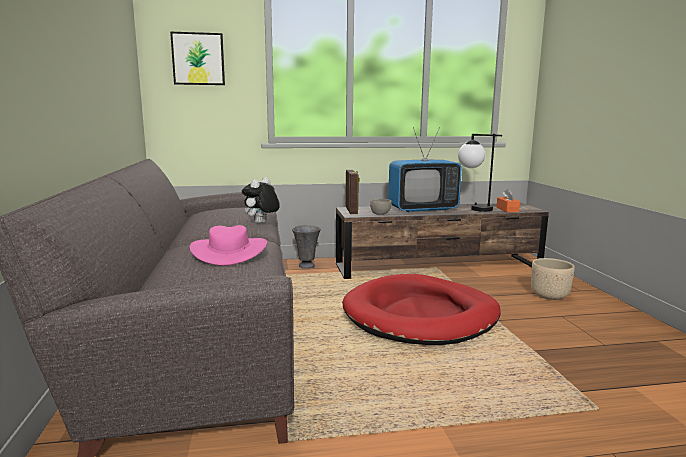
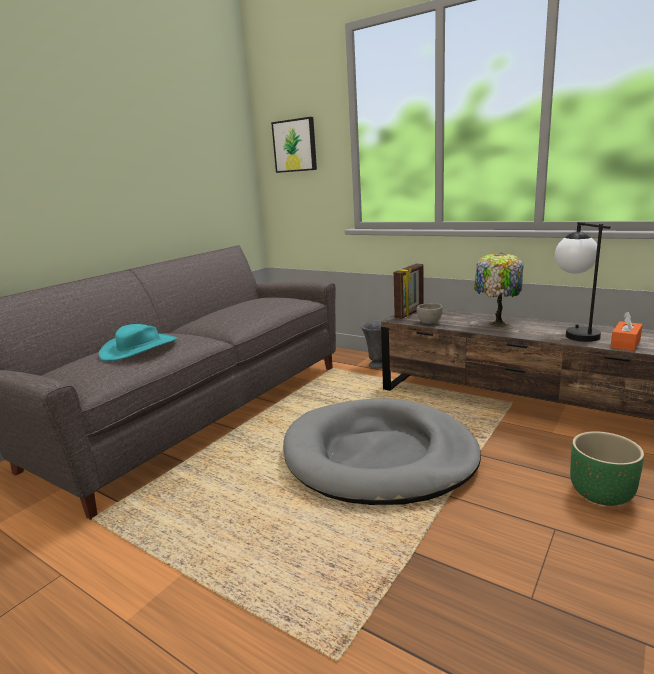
camera: 45 degrees right, 5 degrees up
(230, 252) = (139, 348): pink hat -> turquoise hat
(261, 223) = (249, 320): plush toy -> none
(421, 315) = (379, 456): red dog bed -> grey dog bed
(422, 209) = (497, 323): television -> table lamp
(549, 295) = (601, 493): beige planter -> green planter

